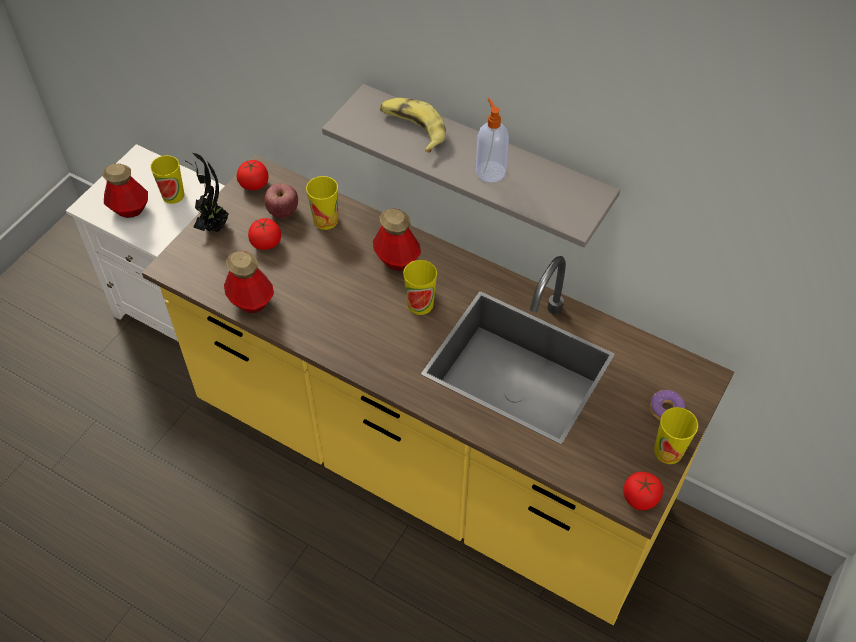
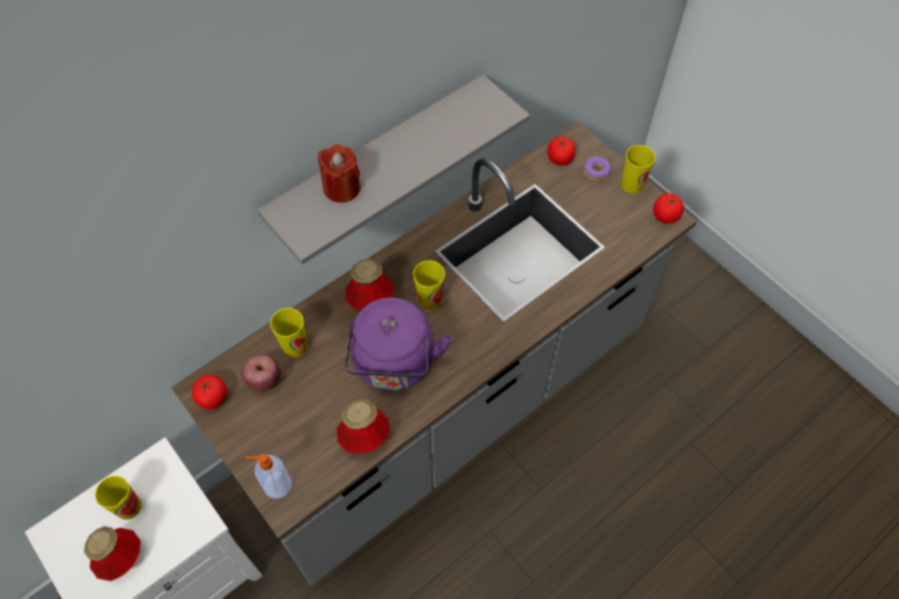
camera: 70 degrees left, 5 degrees up
(214, 226) = (250, 449): potted plant -> none
(266, 243) = (297, 406): tomato -> tomato (560, 159)
(333, 299) = (394, 366): none -> purple kettle
(413, 128) = (341, 188): banana -> red candle
(428, 462) = (449, 409): yellow counter -> grey counter
(490, 171) = (423, 149): soap dispenser -> soap dispenser (276, 485)

